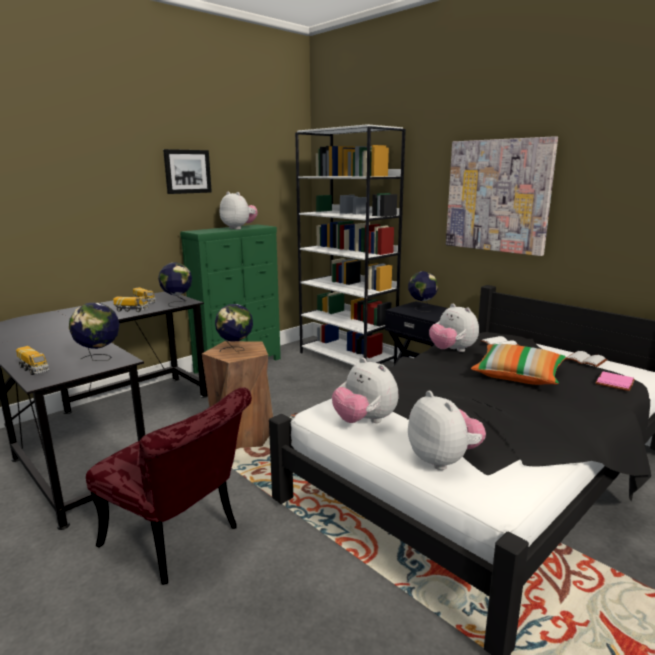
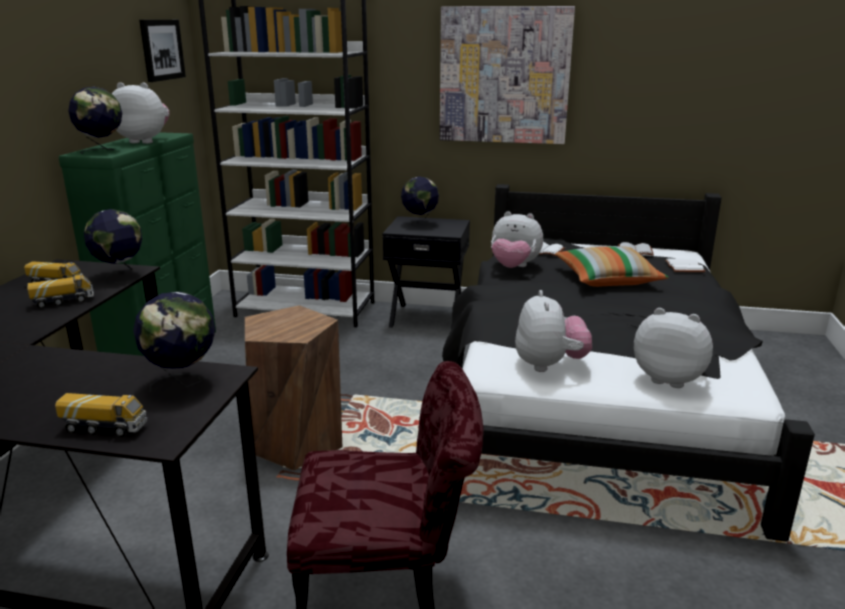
camera: 35 degrees left, 5 degrees up
(187, 171) = (51, 51): picture -> picture (161, 50)
(235, 350) = (285, 324): globe -> globe (102, 150)
(364, 421) = (549, 365): plush toy -> plush toy turned 105 degrees counterclockwise
(616, 383) = (685, 267): pink book -> white book

